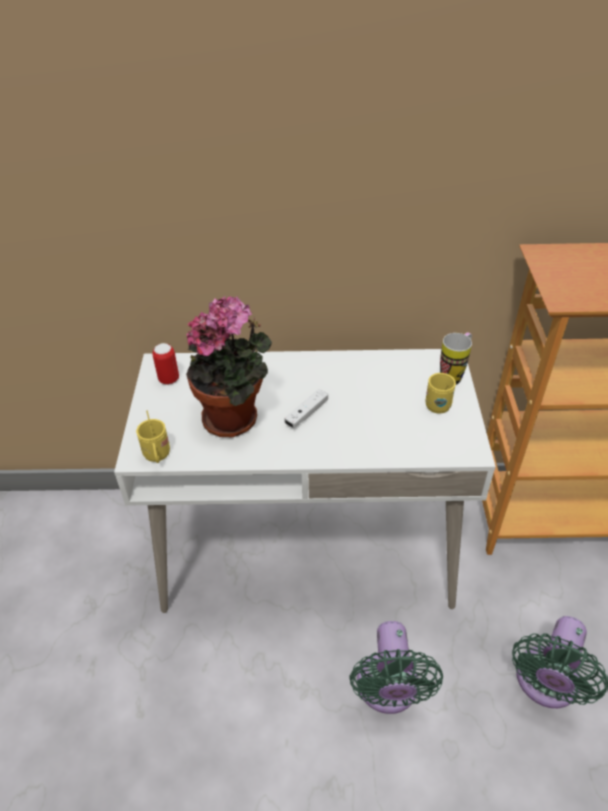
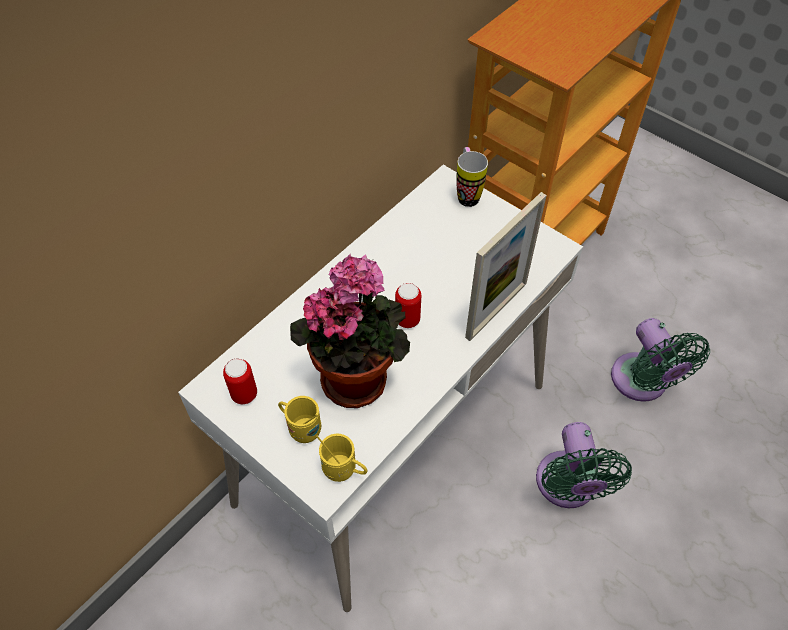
camera: 50 degrees left, 10 degrees up
(306, 413) = (407, 320): white game controller -> can
(370, 453) = (496, 310): none -> picture frame
(388, 690) = (567, 486): green fan -> green fan turned 45 degrees clockwise
(436, 403) = (486, 228): yellow mug -> yellow mug (301, 428)

